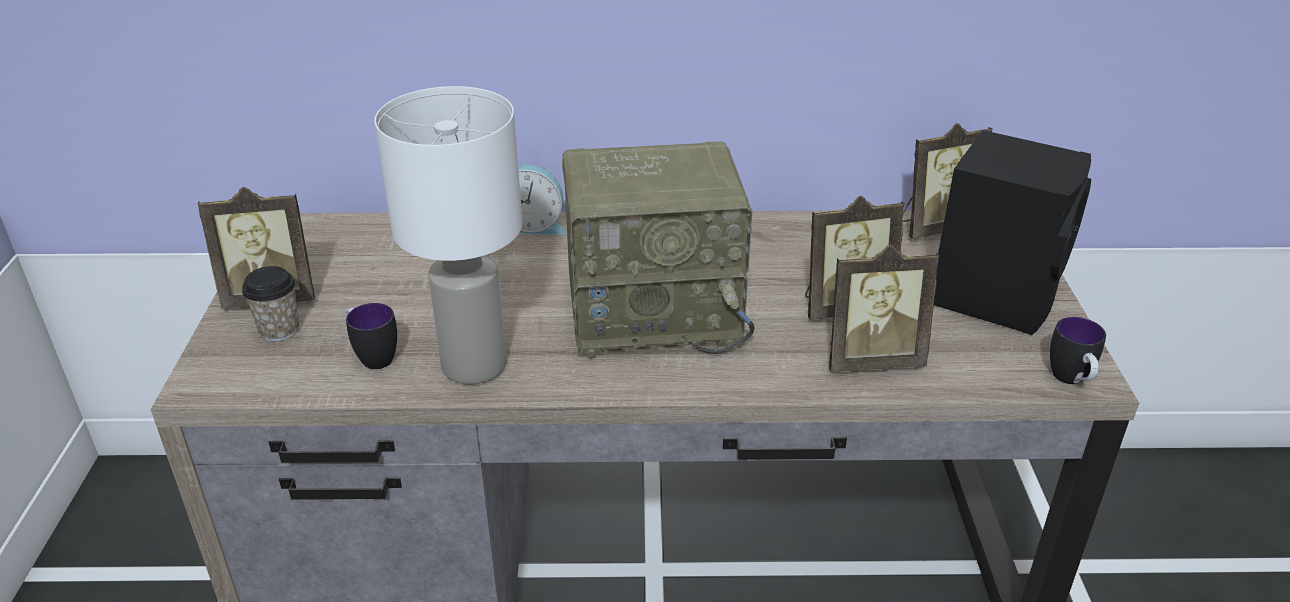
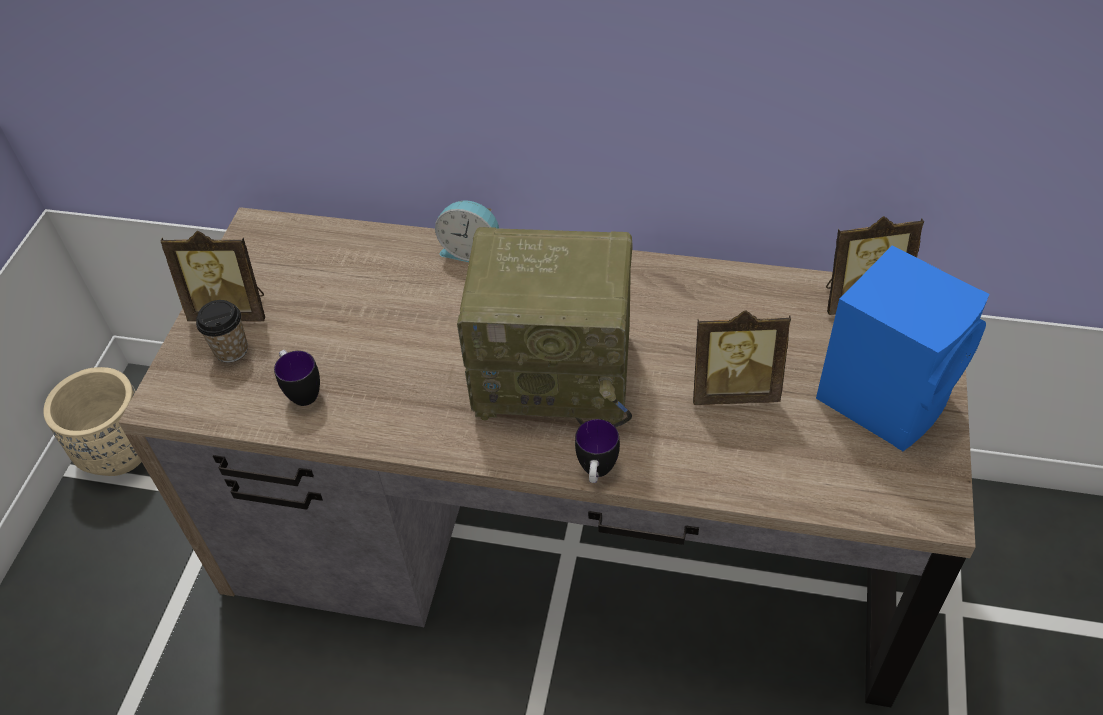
camera: 15 degrees right, 15 degrees up
(97, 547) = (120, 452): none -> beige planter
(475, 366) = (384, 415): white table lamp -> none
(871, 359) = (737, 457): picture frame -> none
(995, 295) = (886, 396): black speaker -> blue speaker
(1071, 381) = (919, 512): mug -> mug (596, 473)

